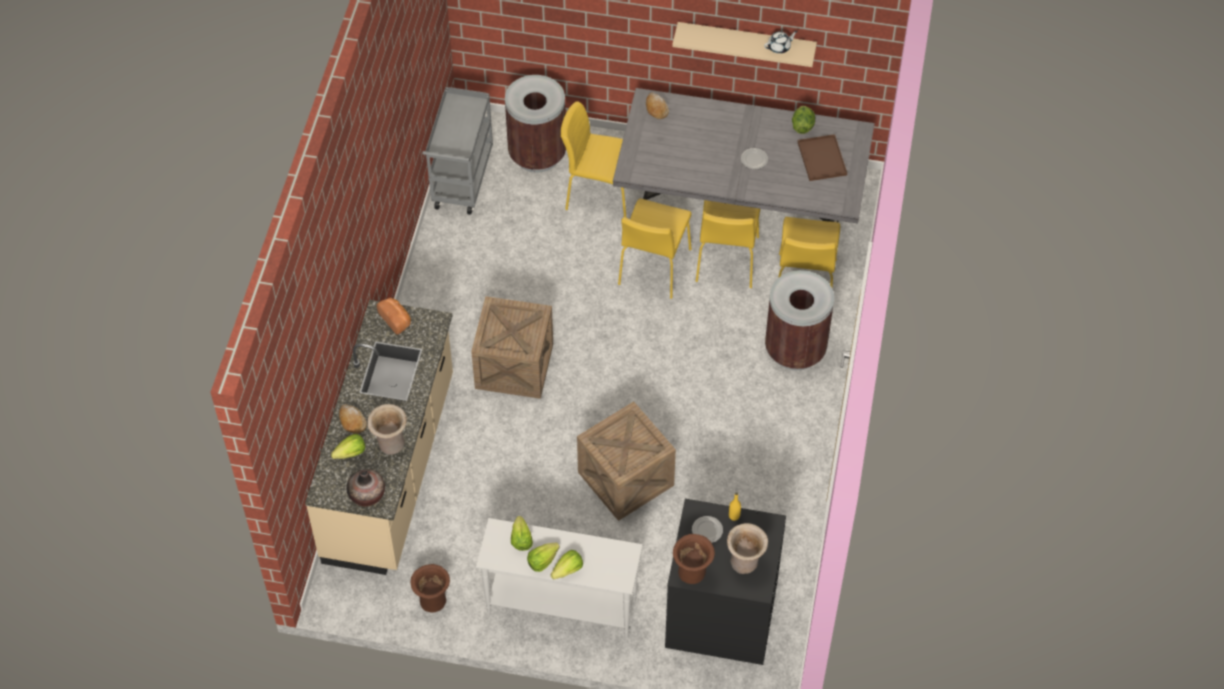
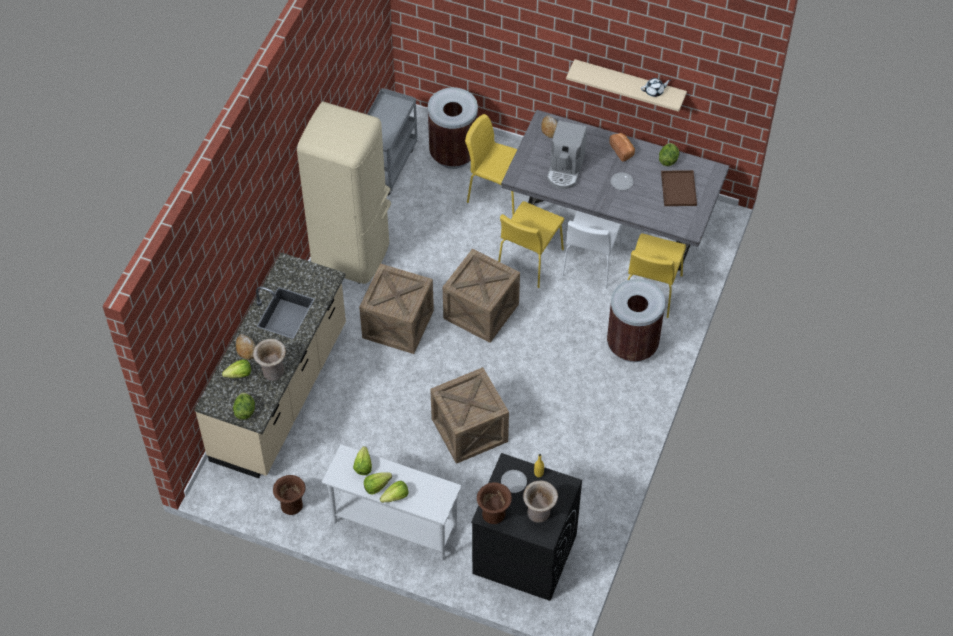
camera: 10 degrees right, 0 degrees up
(367, 495) = (245, 411): vase -> lettuce
(396, 319) = (299, 271): bread -> bread (622, 151)
(443, 290) = (353, 254): none -> beige fridge
(609, 336) = (481, 311): none -> crate
(685, 154) = (565, 169): none -> coffee machine
(726, 261) = (590, 264): yellow chair -> white chair

